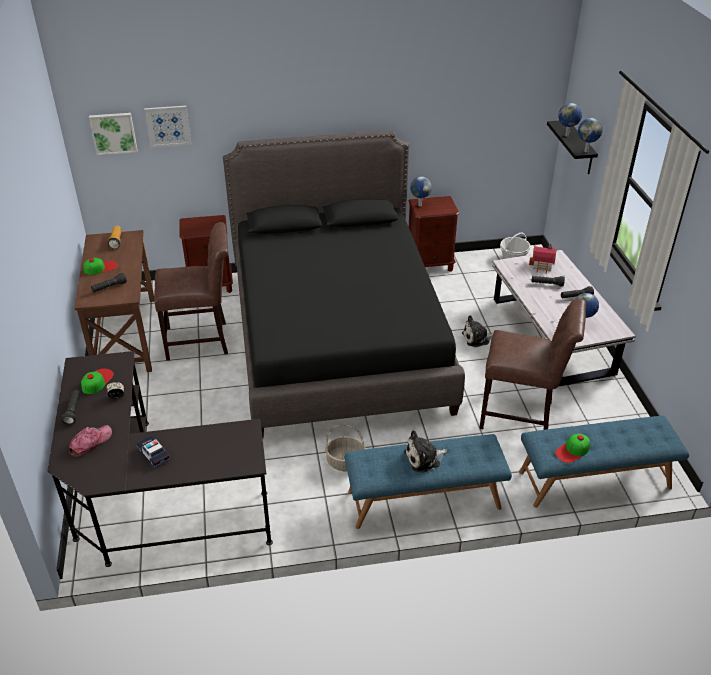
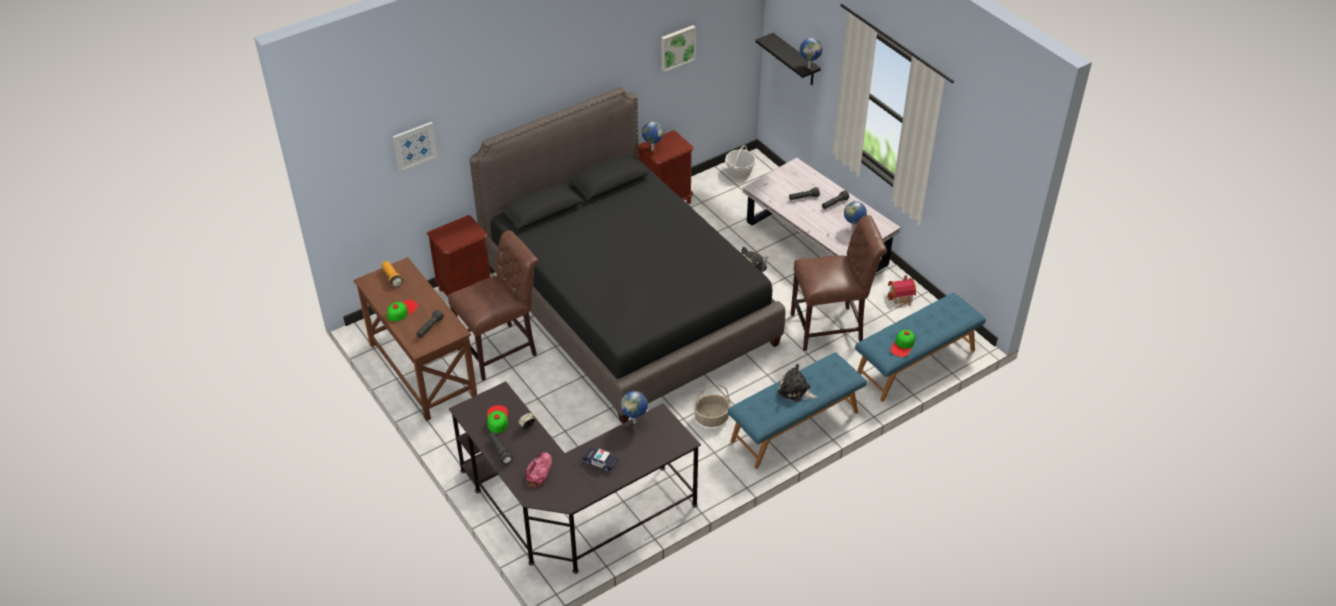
camera: 25 degrees left, 5 degrees up
(113, 133) = (363, 168): picture -> picture (677, 47)
(424, 458) = (795, 391): plush toy -> plush toy turned 75 degrees clockwise
(543, 266) = (790, 180): toy house -> toy house (901, 297)
(567, 135) = (783, 53): globe -> globe (635, 422)

